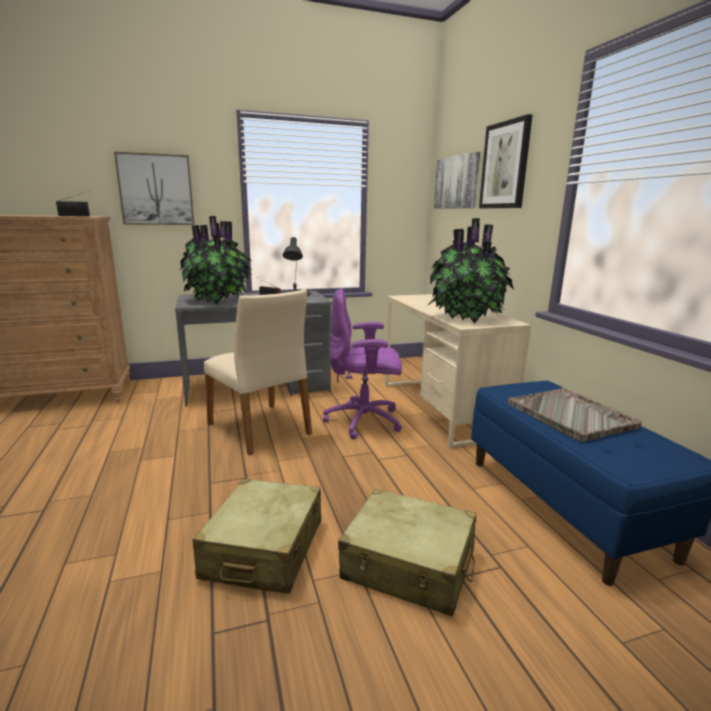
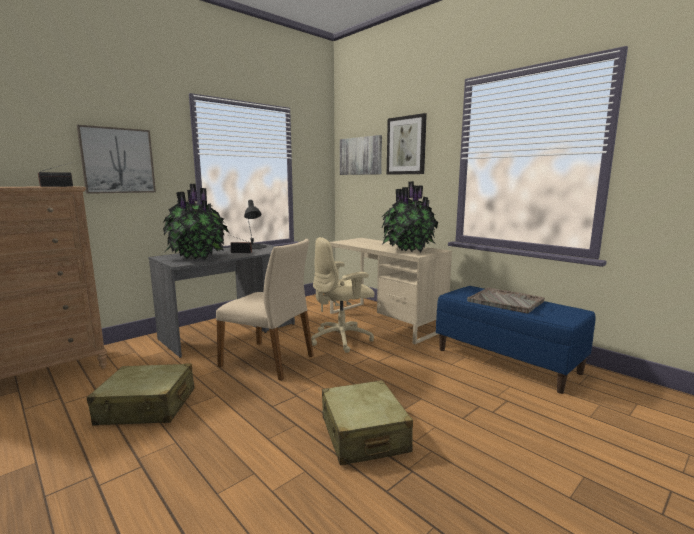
camera: 25 degrees left, 5 degrees down
(365, 421) = (342, 339): purple office chair -> beige office chair
(409, 565) = (460, 415): beige suitcase -> beige suitcase (147, 407)

